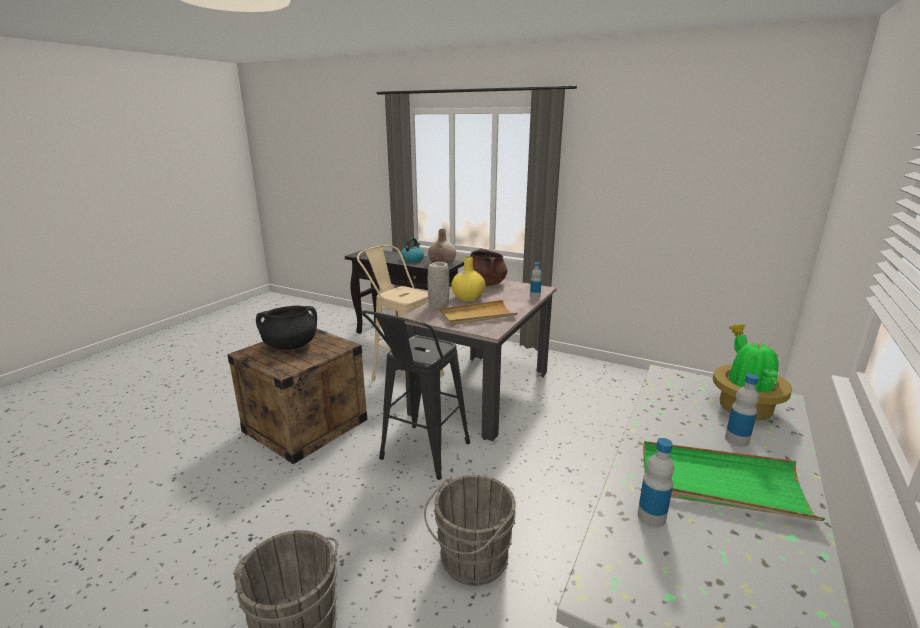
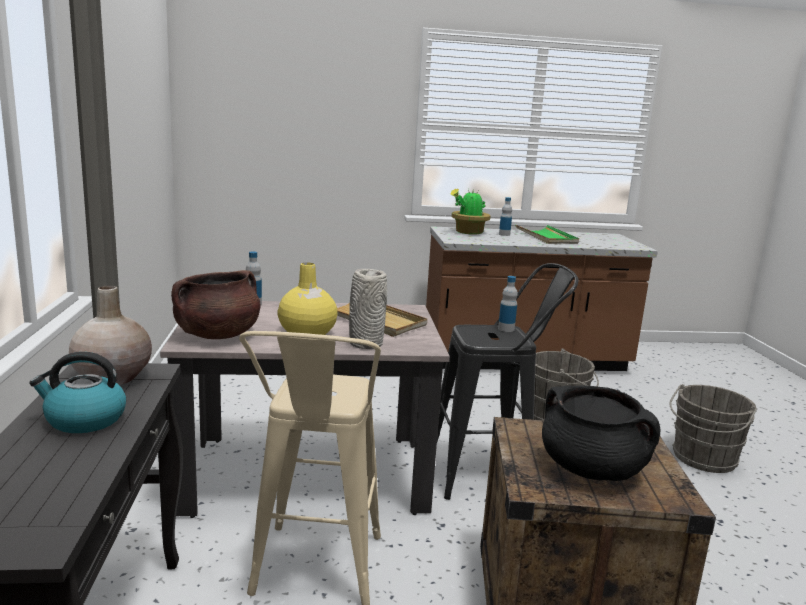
camera: 125 degrees left, 5 degrees down
(651, 516) = (590, 243): bottle -> bottle (506, 329)

